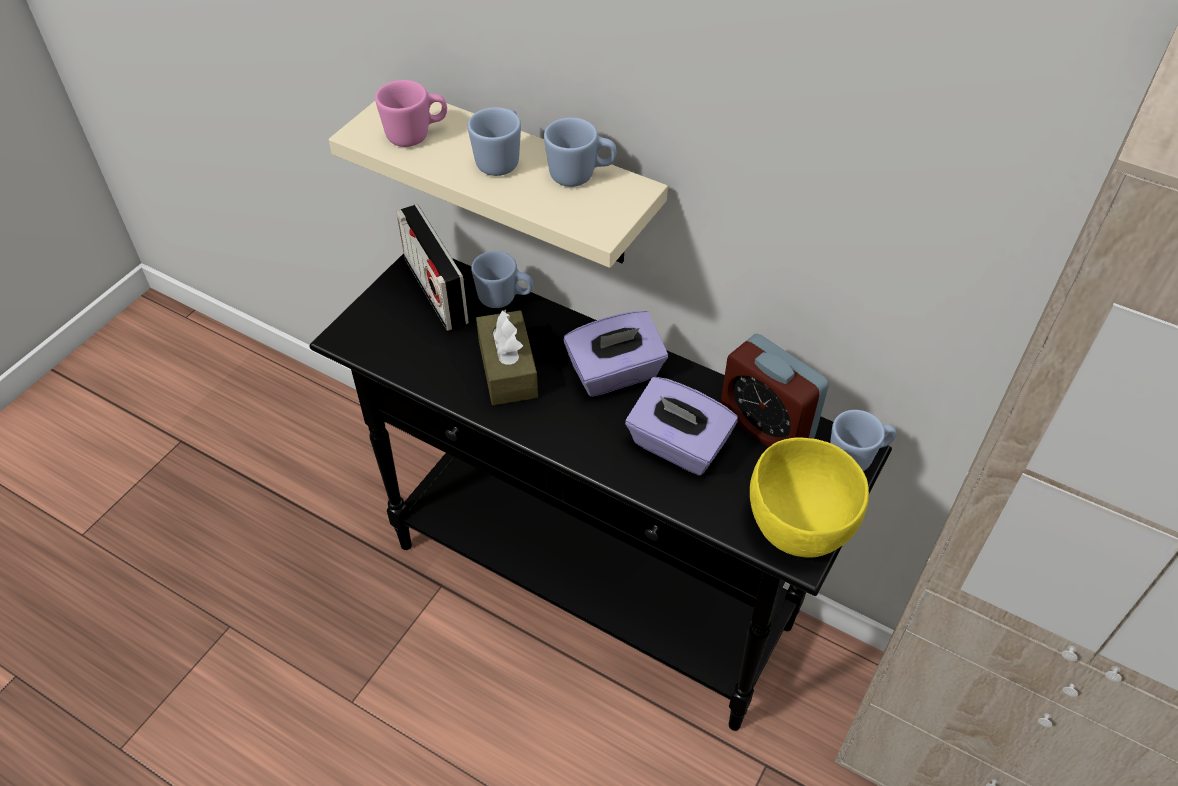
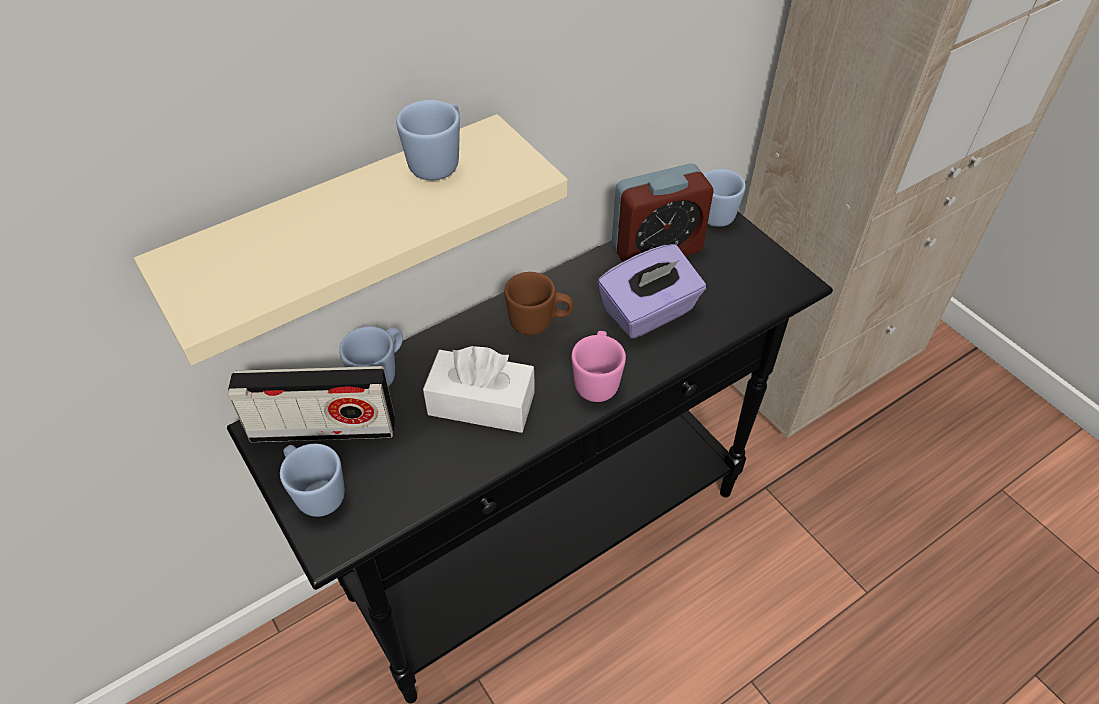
camera: 65 degrees left, 0 degrees up
(416, 135) = (256, 264): pink mug -> pink mug (597, 380)
(501, 160) = (364, 209): blue mug -> blue mug (316, 492)
(508, 369) = (481, 403): brown tissue box -> white tissue box
(615, 374) = (539, 323): purple tissue box -> brown mug
(798, 526) = (768, 272): yellow bowl -> none

